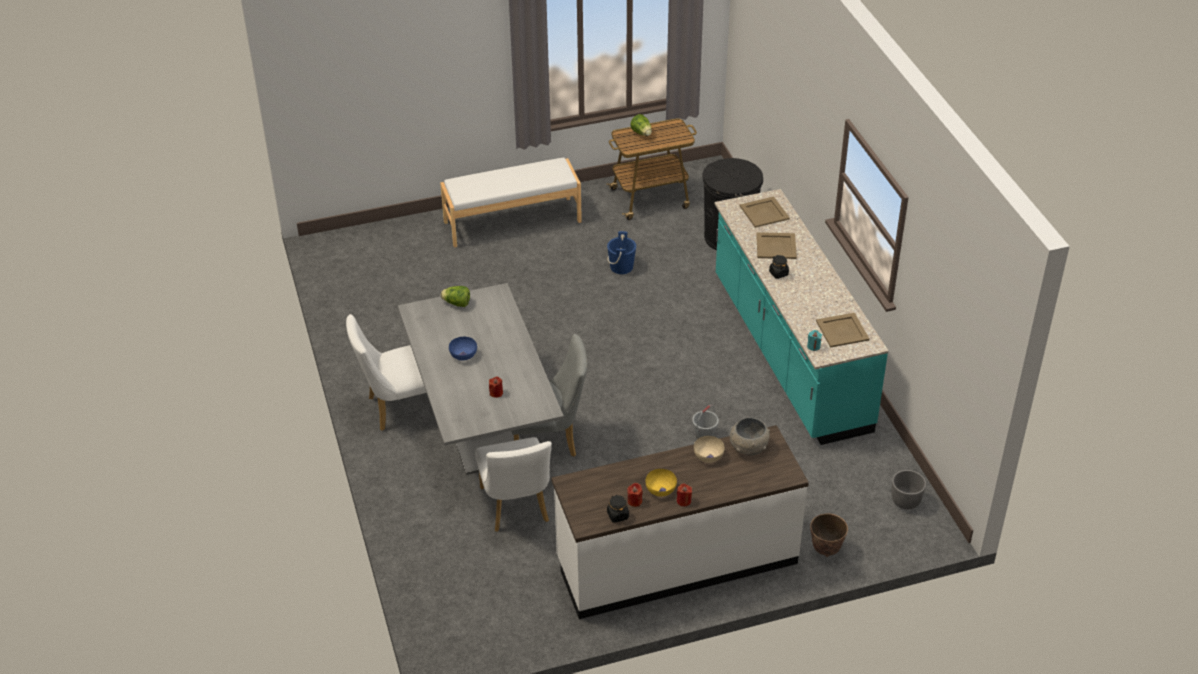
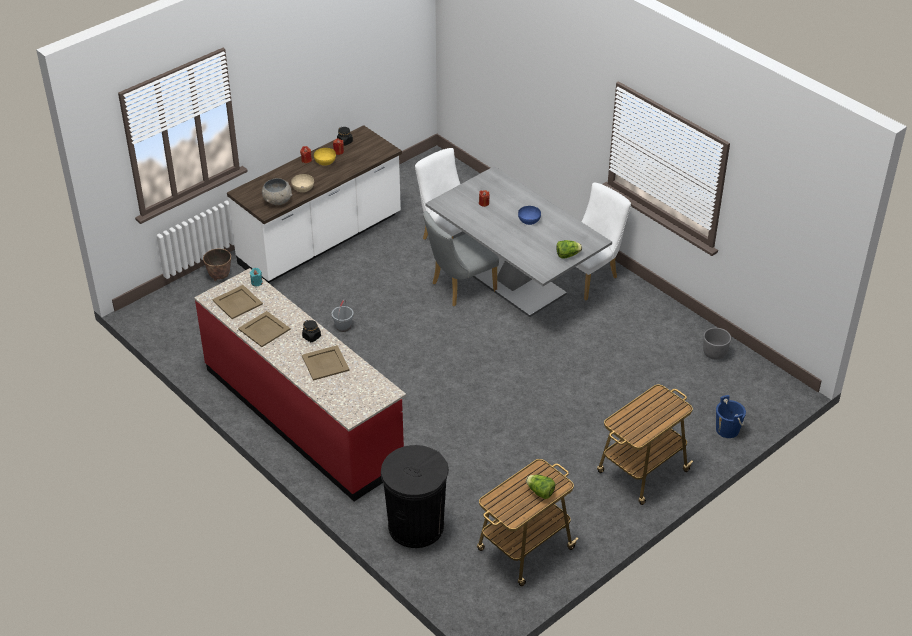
camera: 155 degrees right, 0 degrees up
(512, 221) = (641, 472): white bench -> cart
(621, 267) = (501, 455): blue bucket -> blue bucket (727, 430)
(764, 212) = (351, 396): beige tray -> beige tray (263, 329)
(789, 353) = (303, 416): turquoise counter -> red counter
(905, 502) = (169, 324): grey planter -> grey planter (714, 354)

